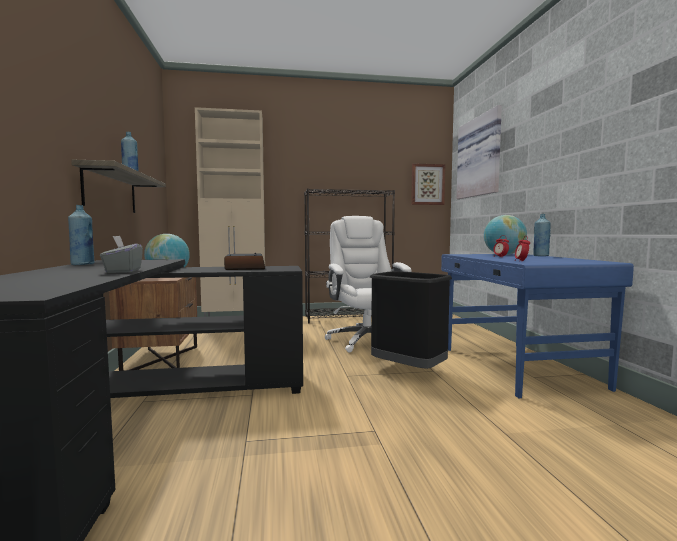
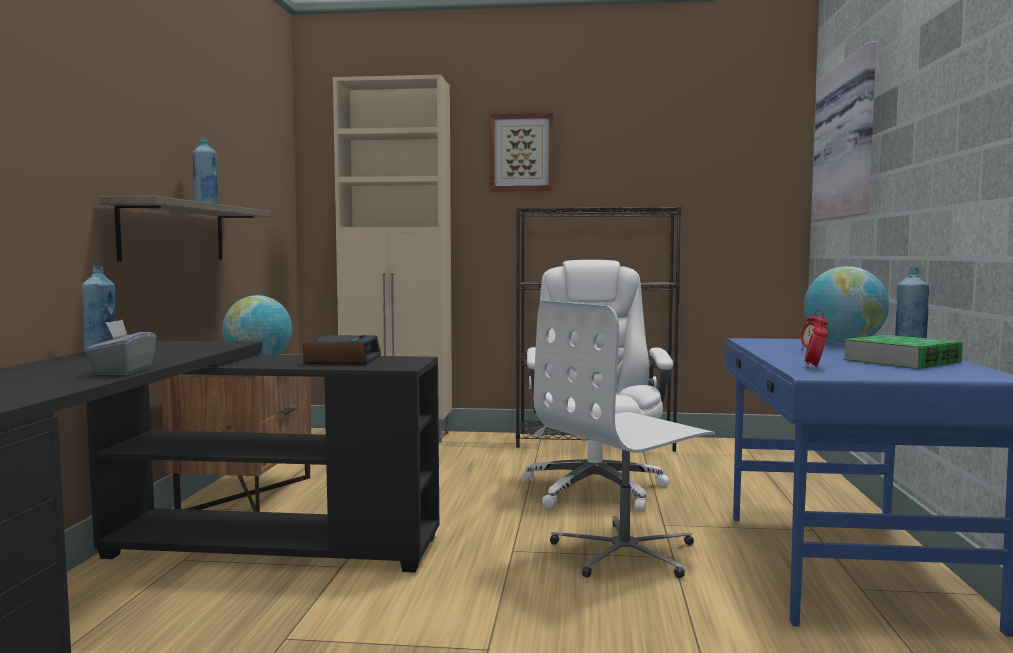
camera: 15 degrees right, 0 degrees up
(408, 371) = (625, 553): black trash can -> white office chair
(427, 184) = (760, 191): picture -> picture (521, 153)
(550, 259) = (901, 361): none -> book

